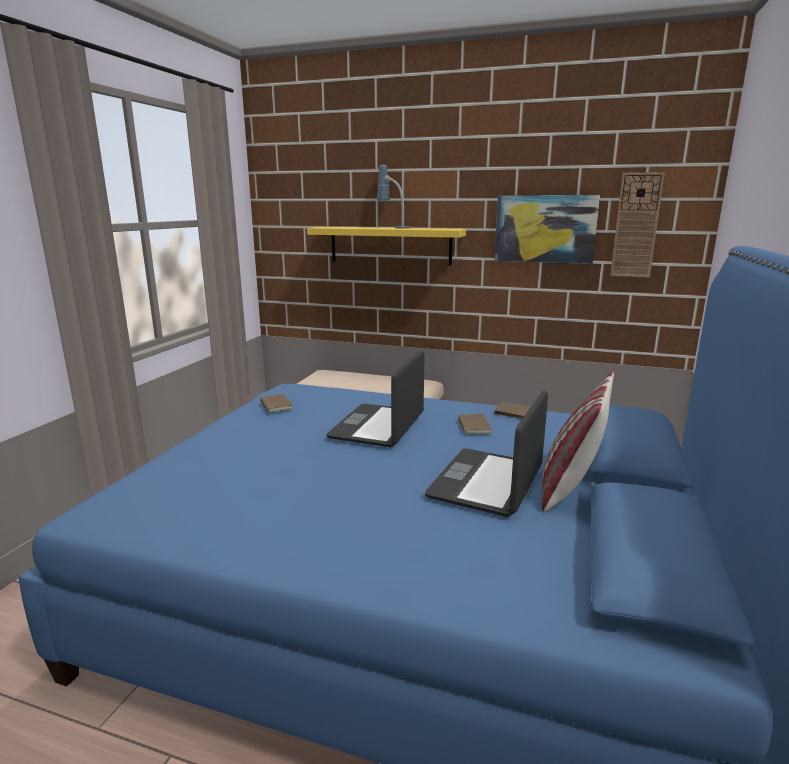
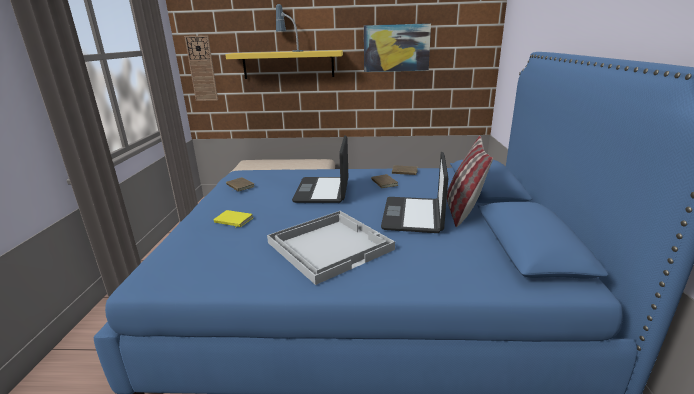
camera: 15 degrees left, 5 degrees up
(237, 452) = (233, 221): none -> yellow book
(339, 508) = (330, 245): none -> white tray
(636, 225) = (453, 43): wall clock -> wall clock (202, 69)

